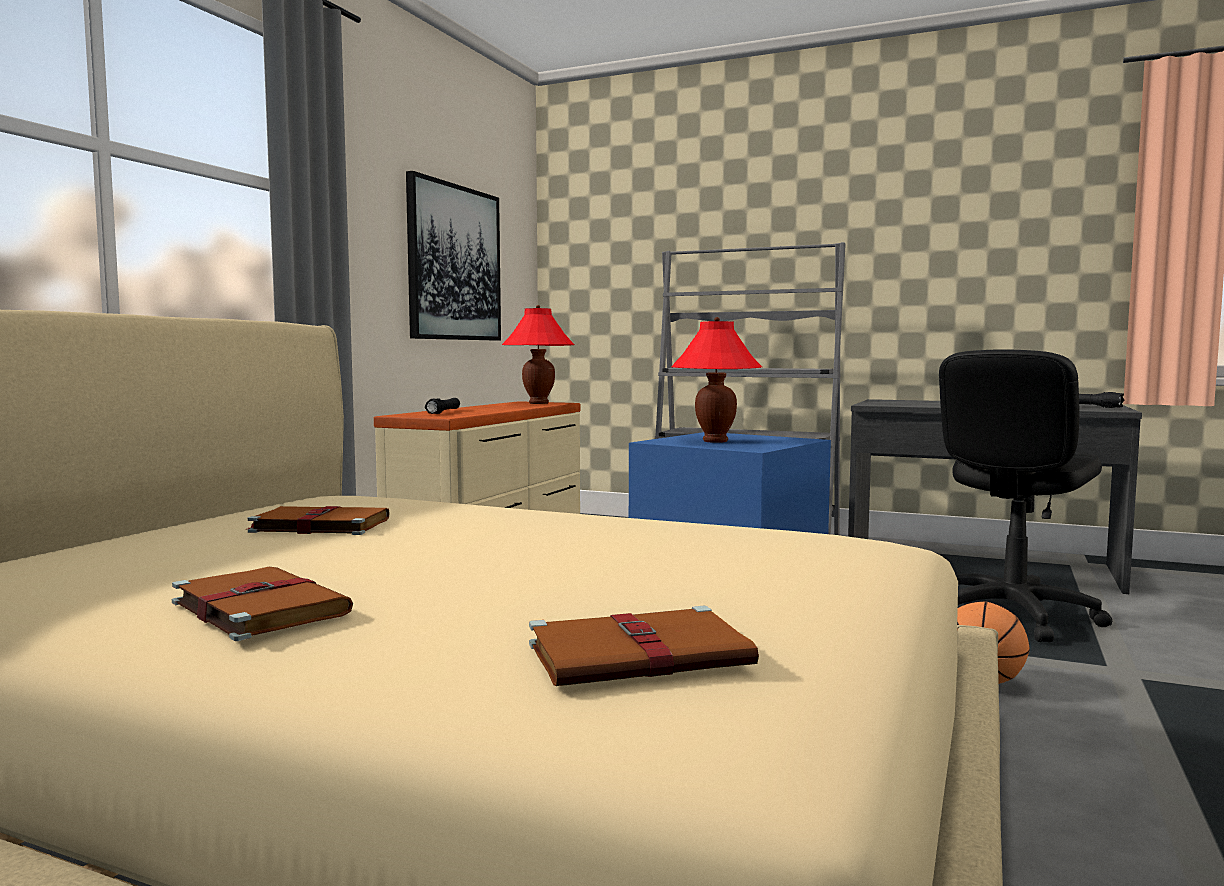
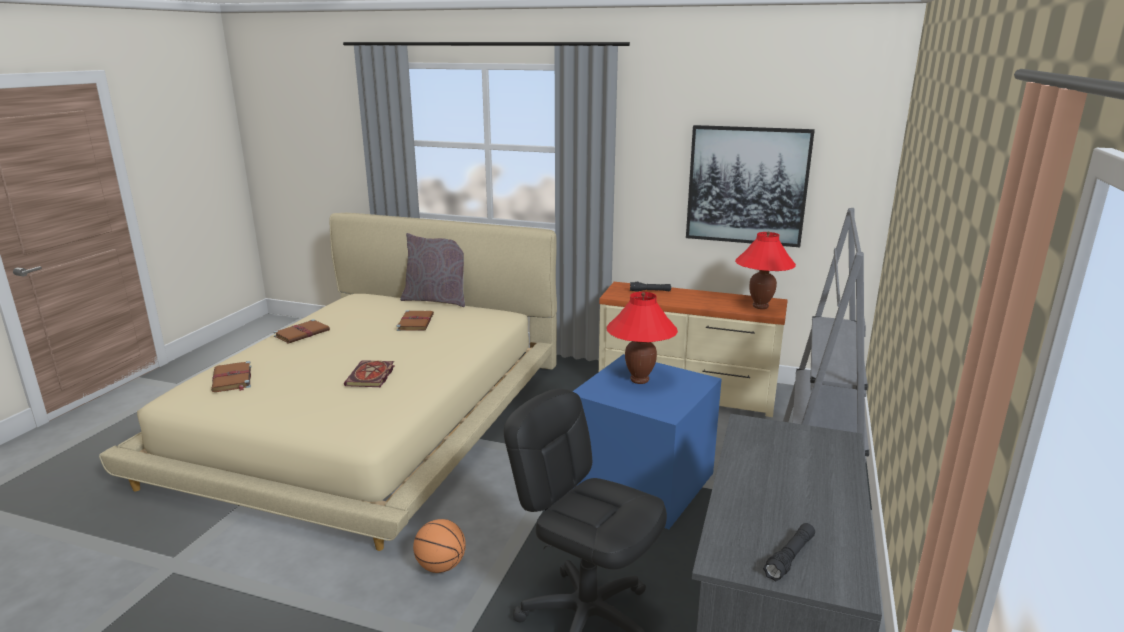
camera: 85 degrees right, 15 degrees up
(150, 524) = (437, 300): none -> grey pillow
(646, 540) = (371, 376): none -> book

